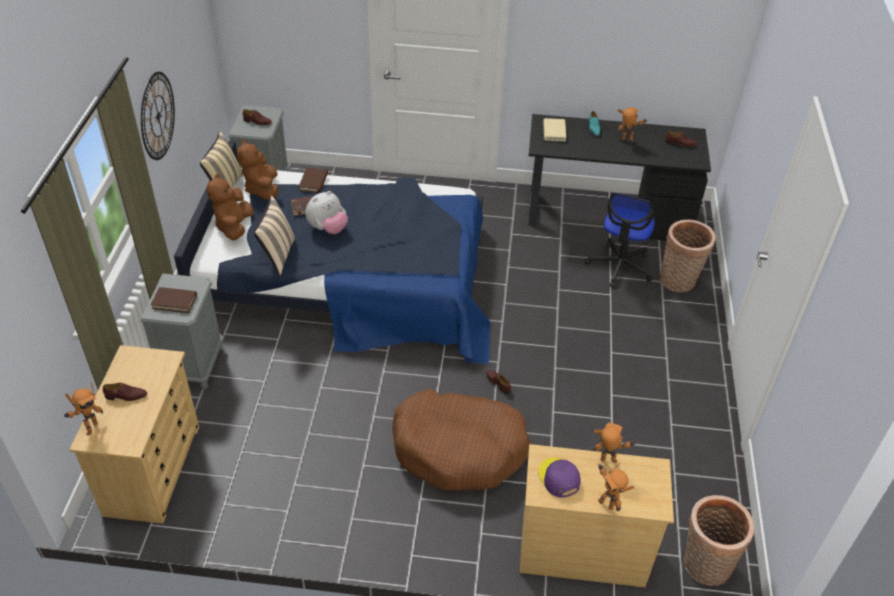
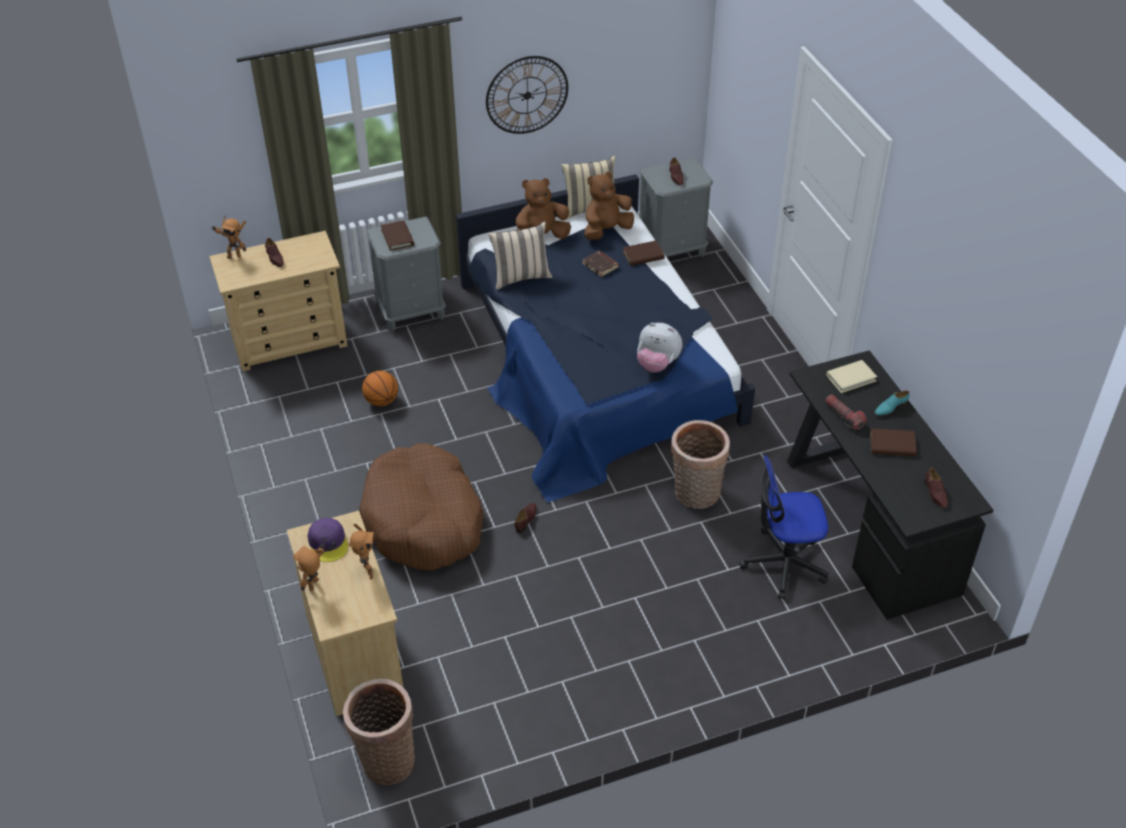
camera: 65 degrees right, 0 degrees up
(293, 427) = (381, 401): none -> basketball
(328, 229) = (582, 292): plush toy -> plush toy (657, 364)
(558, 478) = (328, 543): purple cap -> purple cap turned 120 degrees clockwise
(589, 149) = (844, 416): none -> flashlight
(627, 141) = (892, 445): toy robot -> brown book
(679, 282) = (802, 627): basket -> basket (695, 495)

